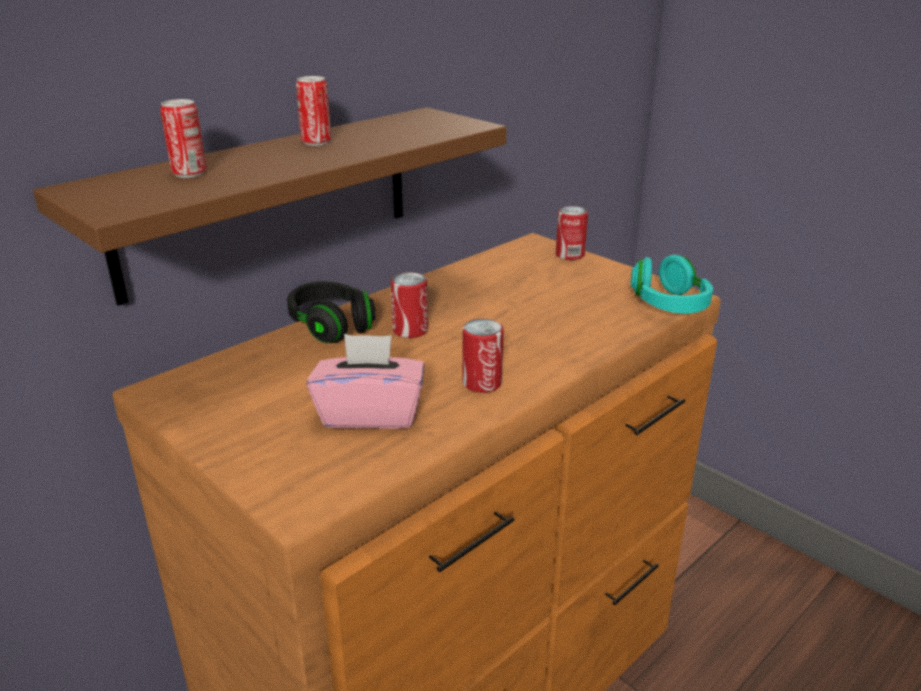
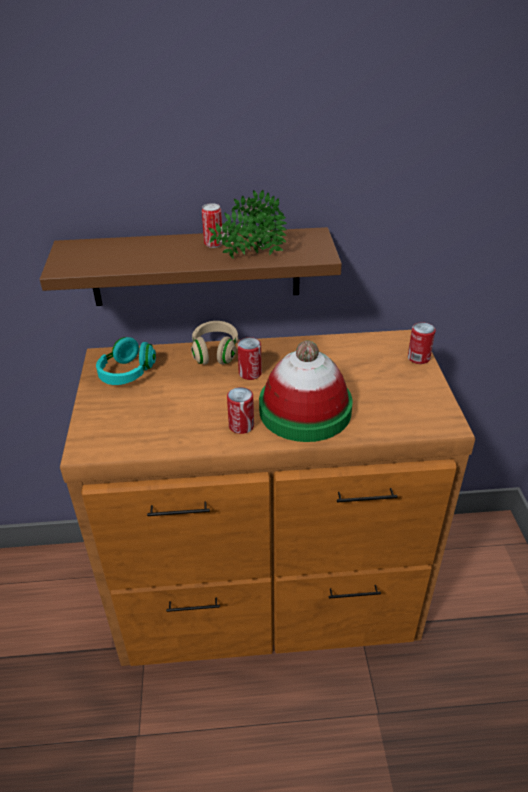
camera: 40 degrees right, 10 degrees up
(189, 173) = (122, 251): can -> none
(331, 326) = (215, 352): black headphones -> beige headphones
(370, 413) = (168, 416): pink tissue box -> none
(387, 141) = (249, 256): none -> potted plant
(530, 339) = (305, 410): none -> hat
(668, 305) = (426, 427): turquoise headphones -> turquoise headphones (127, 373)

